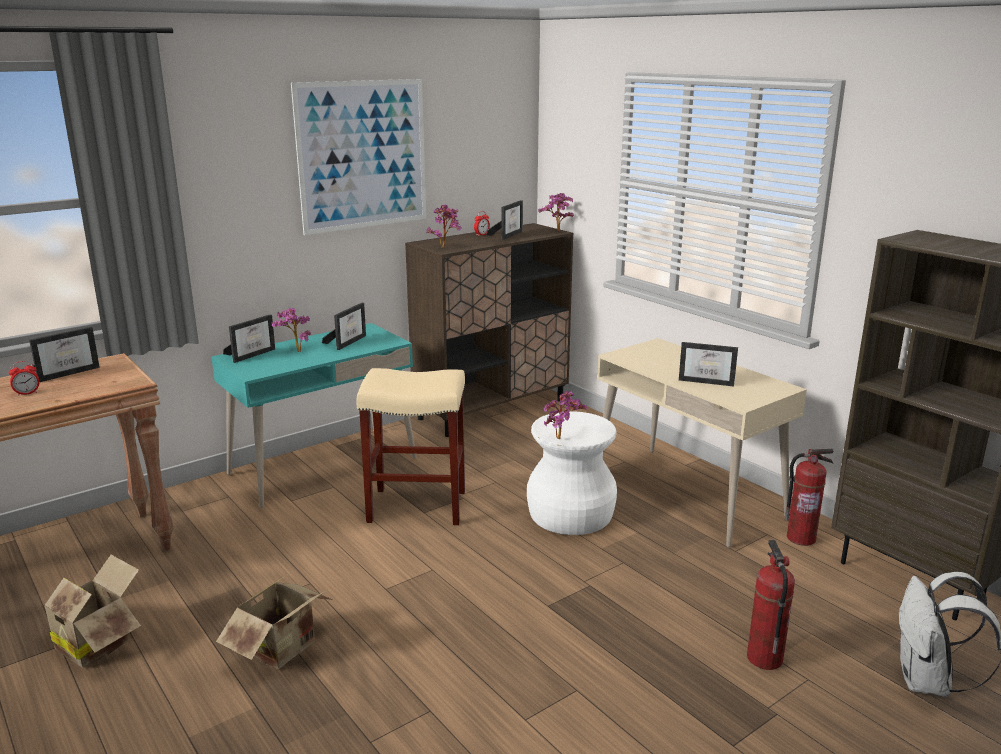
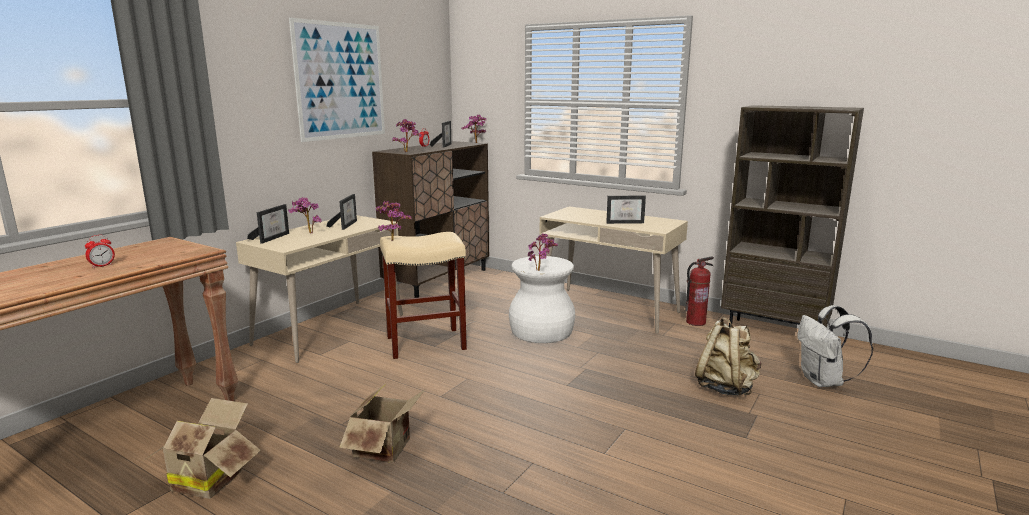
camera: 20 degrees left, 5 degrees down
(68, 372) = (129, 251): picture frame -> none
(323, 466) = (330, 329): turquoise desk -> beige desk
(373, 377) = (392, 240): none -> potted plant
(763, 658) = (725, 388): fire extinguisher -> beige backpack

